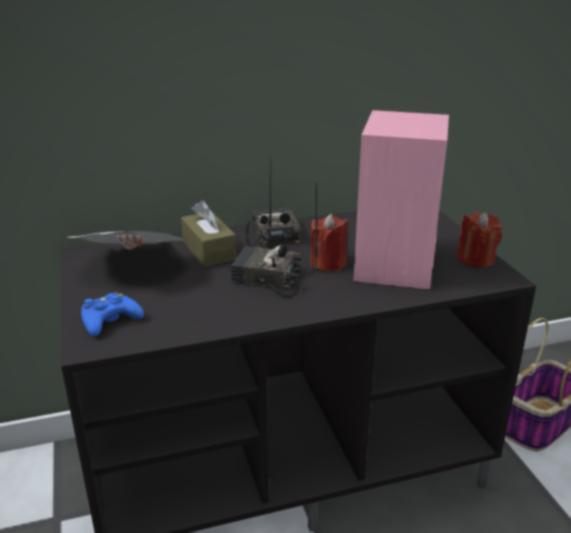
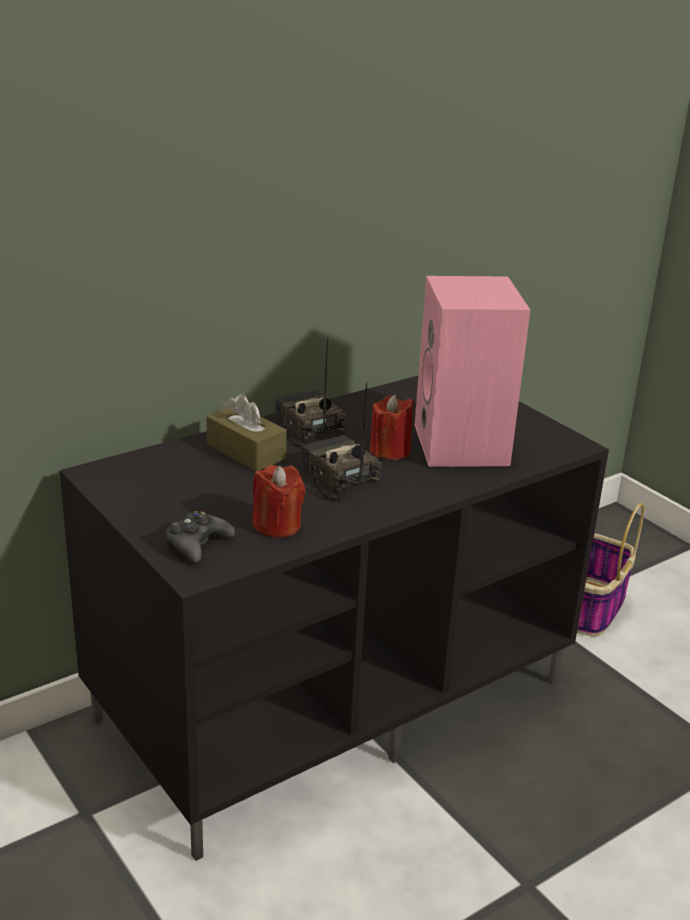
camera: 20 degrees left, 0 degrees up
(110, 321) = (197, 544): blue game controller -> black game controller
(134, 266) = (173, 480): newspaper -> none
(267, 279) = (336, 476): radio -> radio turned 60 degrees clockwise
(475, 260) = (538, 428): red candle -> red candle (277, 525)

